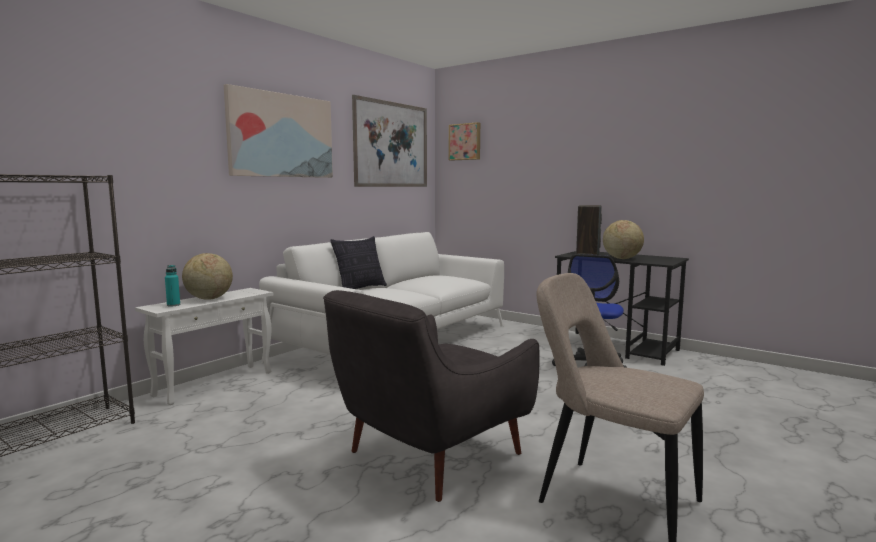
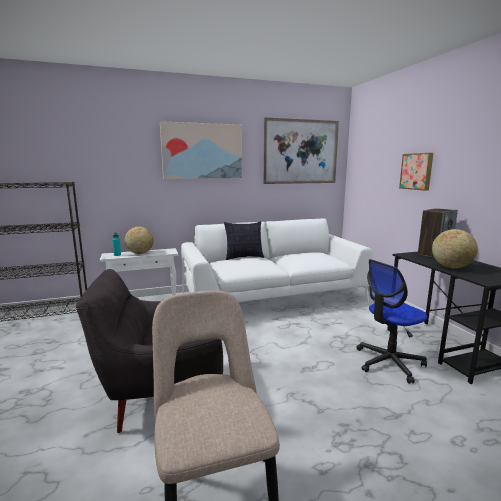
camera: 35 degrees right, 5 degrees up
(465, 142) = (365, 147): picture -> picture (417, 171)

